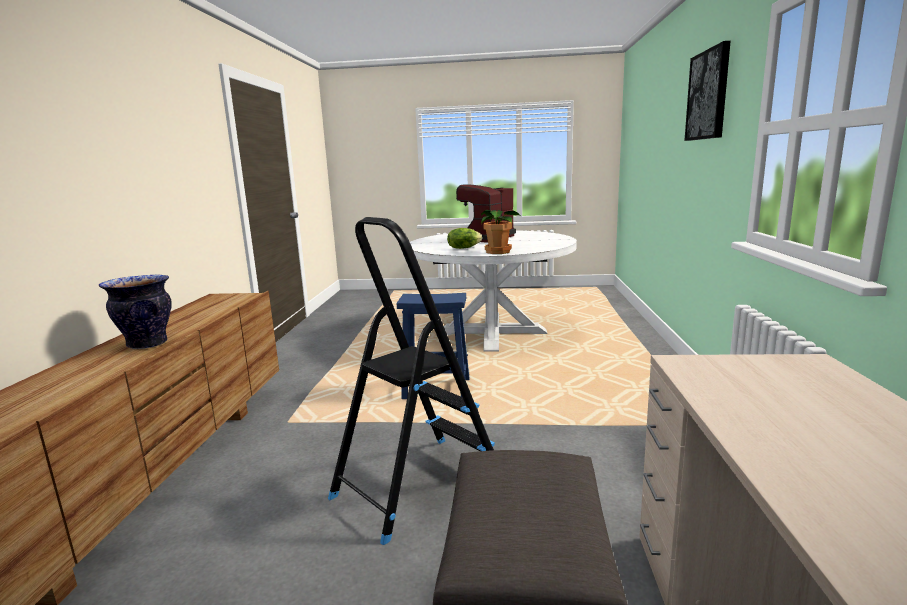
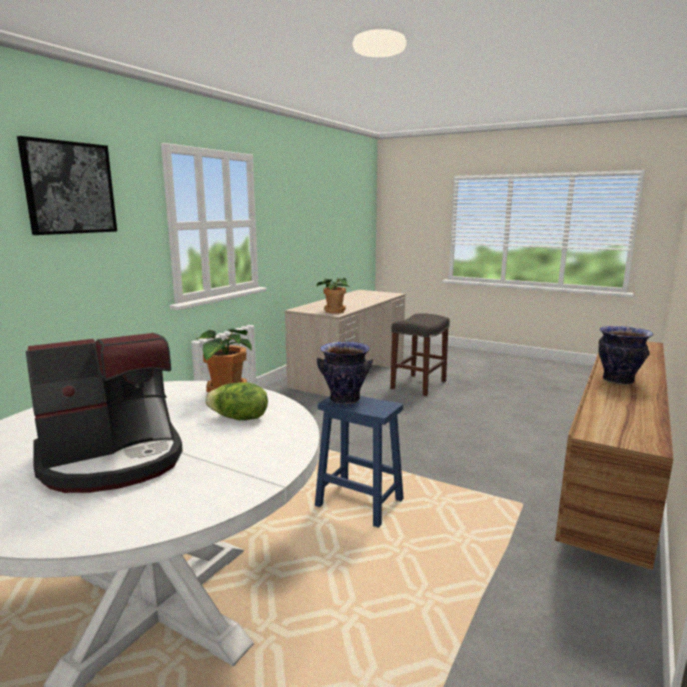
camera: 155 degrees left, 0 degrees up
(419, 483) = (420, 434): black step ladder -> none
(447, 297) = (345, 399): none -> vase
(716, 373) = (334, 311): none -> potted plant

